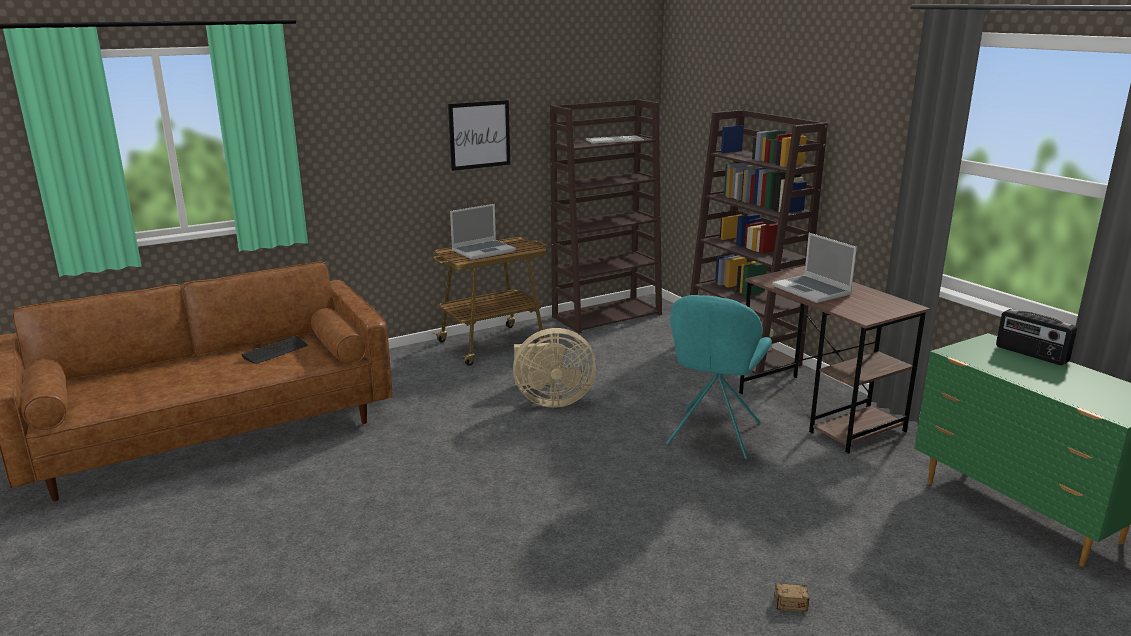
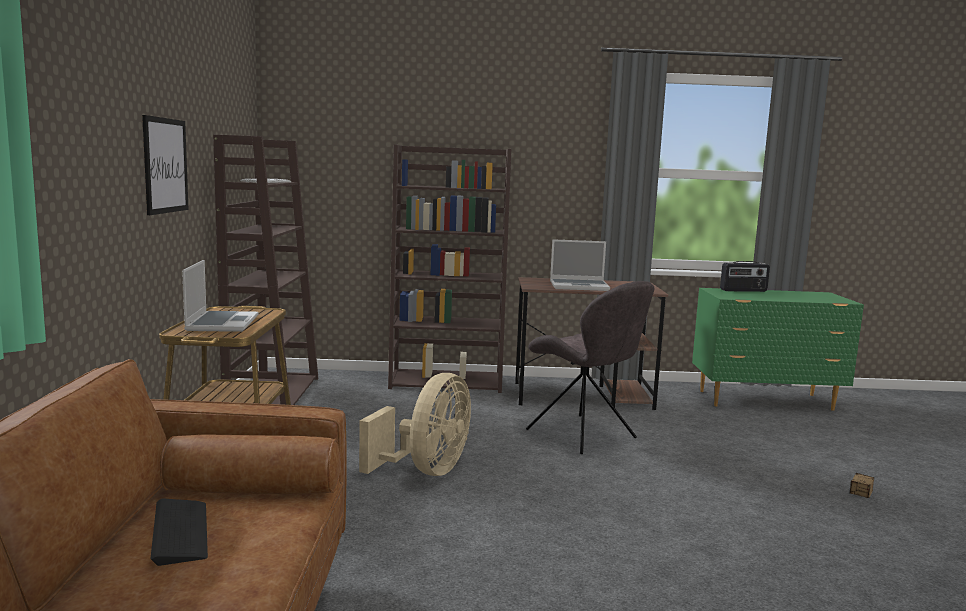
camera: 60 degrees left, 10 degrees down
(713, 435) = (583, 435): turquoise chair -> grey chair

